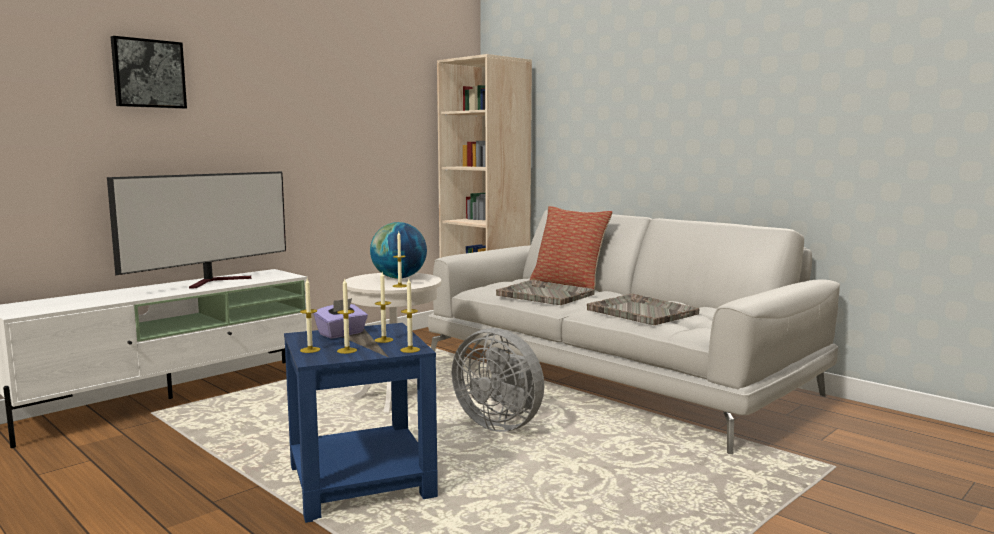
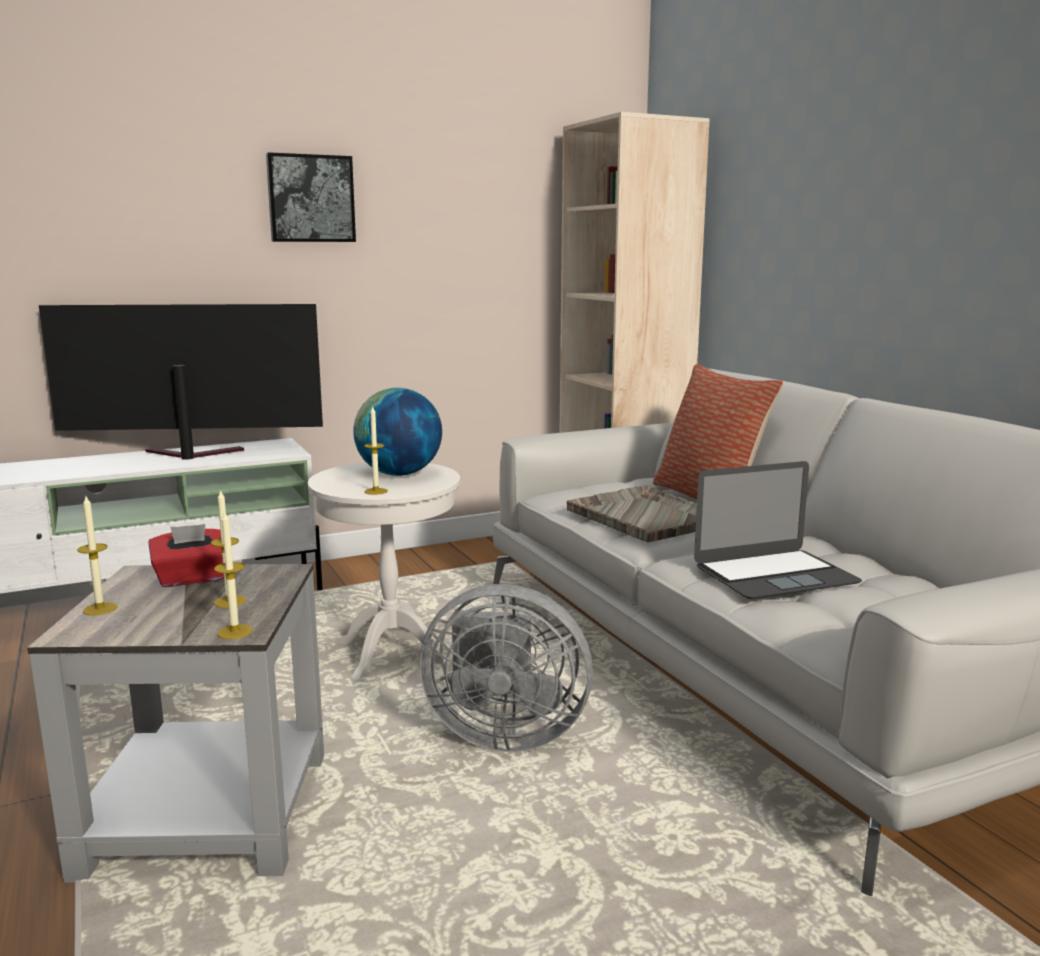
camera: 20 degrees right, 5 degrees up
(148, 74) = (97, 161): picture -> picture (310, 199)
(216, 281) = (188, 455): television -> television turned 150 degrees counterclockwise
(341, 334) = (193, 578): purple tissue box -> red tissue box
(347, 350) = (145, 619): candle -> none
(358, 481) = (205, 811): blue side table -> grey side table
(501, 424) = (503, 734): grey fan -> grey fan turned 45 degrees counterclockwise
(641, 311) = (775, 574): grey tray -> laptop

